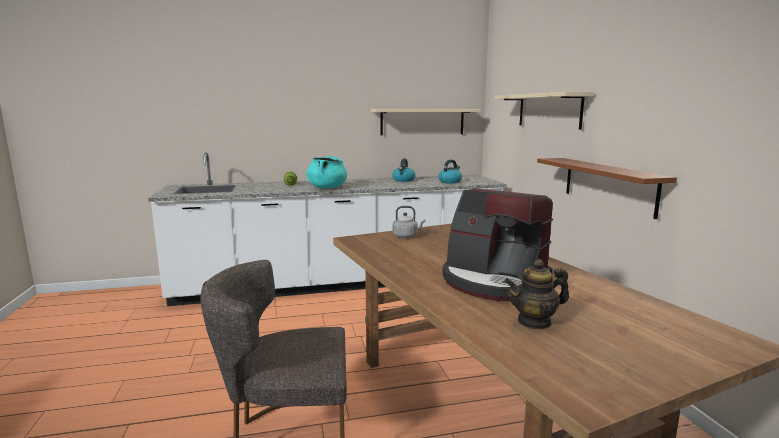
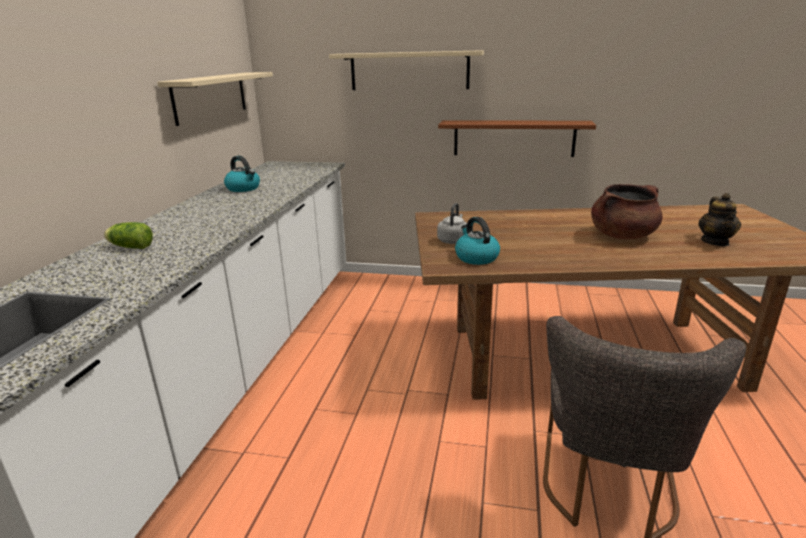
camera: 65 degrees left, 10 degrees up
(327, 187) = (220, 228): turquoise cooking pot -> none
(450, 182) = (294, 175): kettle -> kettle (476, 257)
(493, 281) = (622, 236): coffee machine -> brown cooking pot

